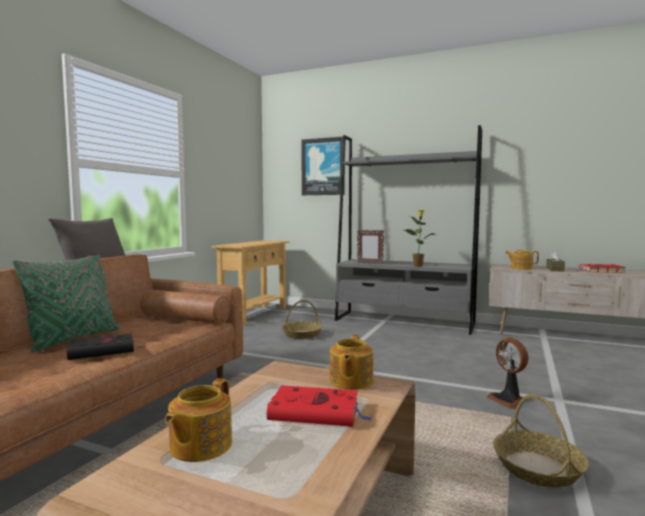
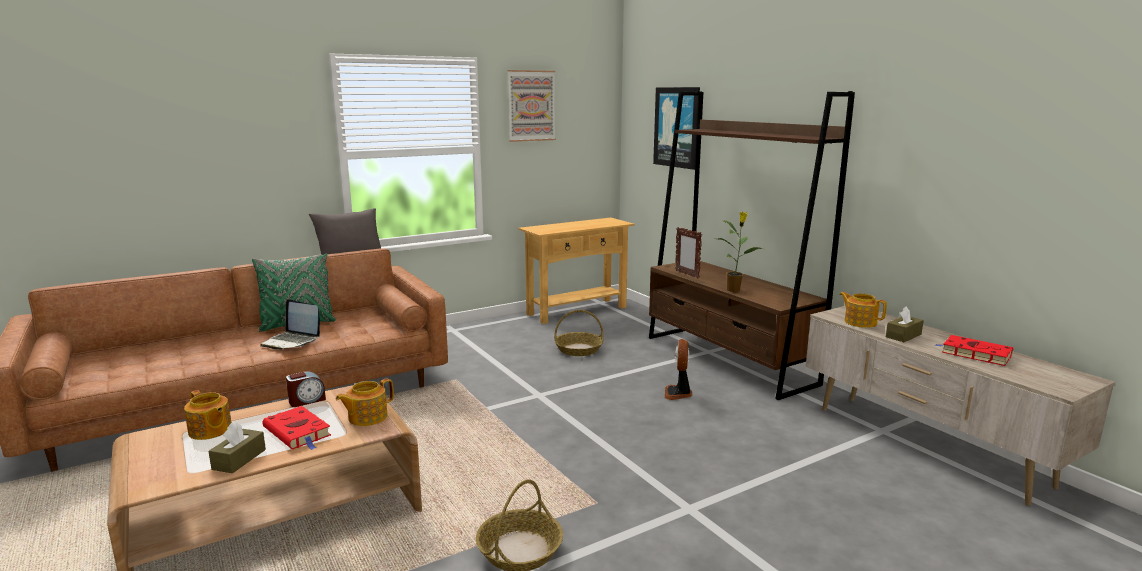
camera: 35 degrees right, 10 degrees up
(104, 351) = (292, 341): black book -> laptop
(199, 446) = (210, 431): teapot -> teapot turned 105 degrees counterclockwise
(215, 144) = (531, 106): none -> picture
(252, 387) = (307, 400): none -> alarm clock
(317, 458) = (239, 459): none -> brown tissue box
(404, 322) = (728, 360): grey bookcase -> brown bookcase
(508, 400) = (634, 488): fan -> fan (678, 393)

